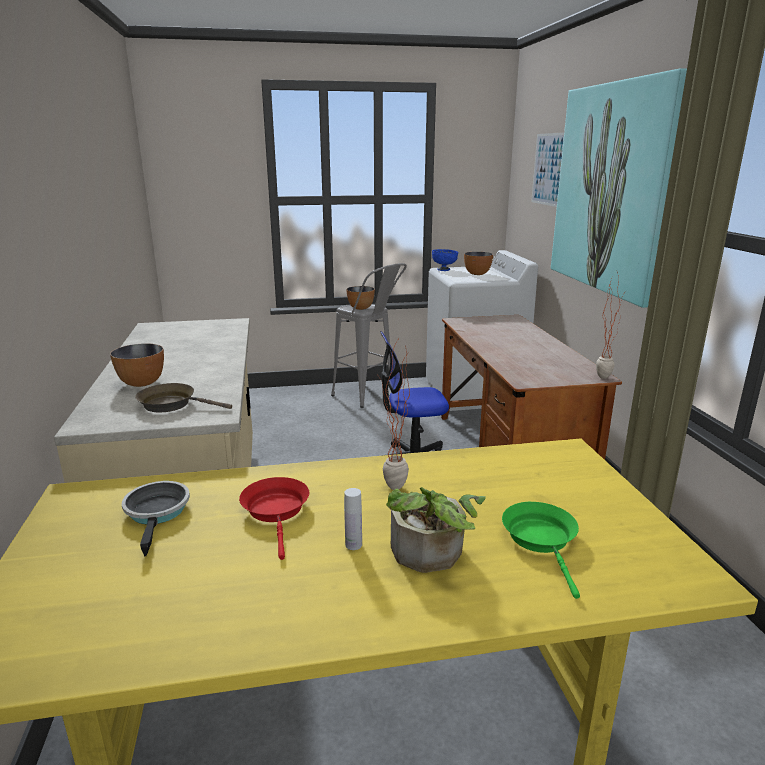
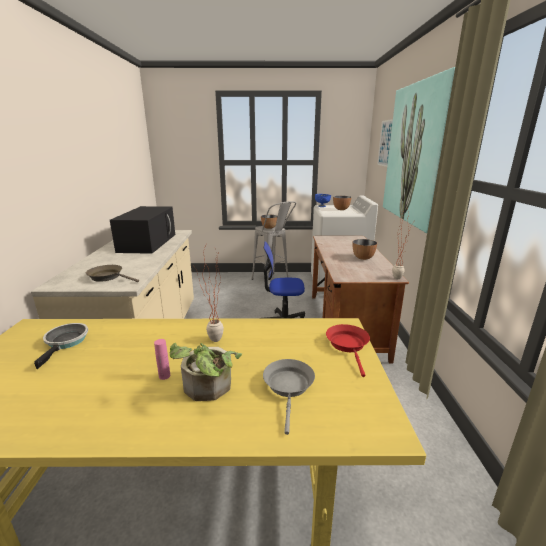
camera: 10 degrees right, 0 degrees up
(142, 383) = (102, 263): bowl -> bowl (363, 258)
(191, 343) = (148, 242): none -> black microwave
(276, 511) = (133, 348): red frying pan -> red frying pan (348, 345)
(353, 545) = (164, 376): white bottle -> pink bottle
(541, 540) = (289, 387): green frying pan -> grey frying pan

